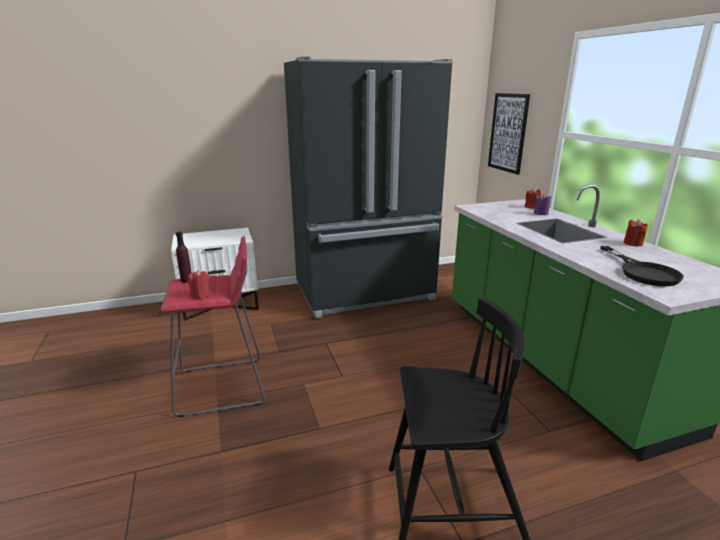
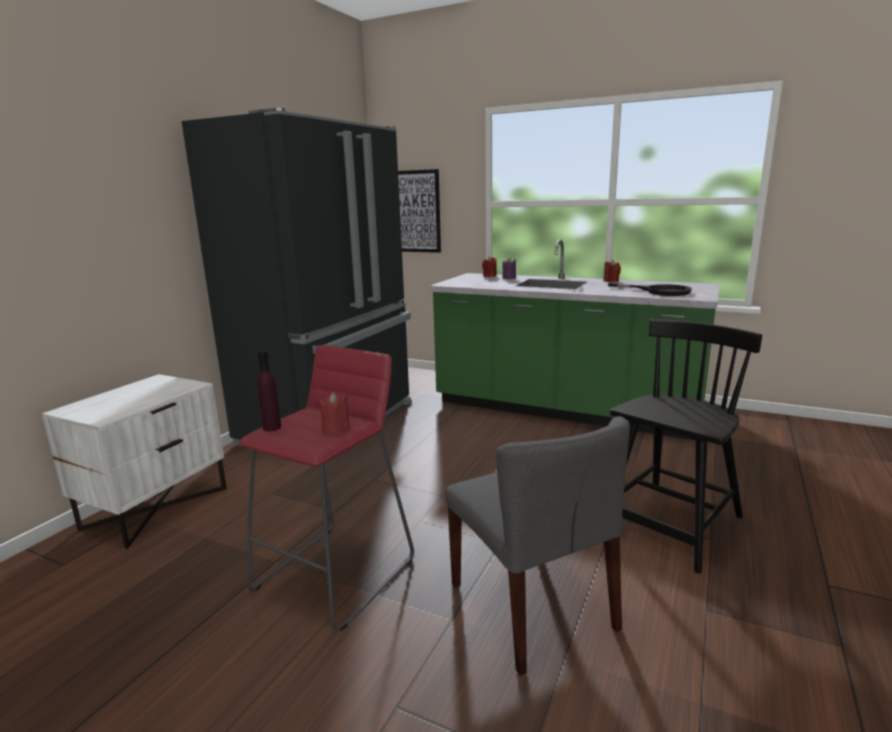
camera: 45 degrees left, 5 degrees down
(264, 478) = (532, 606): none -> grey chair

